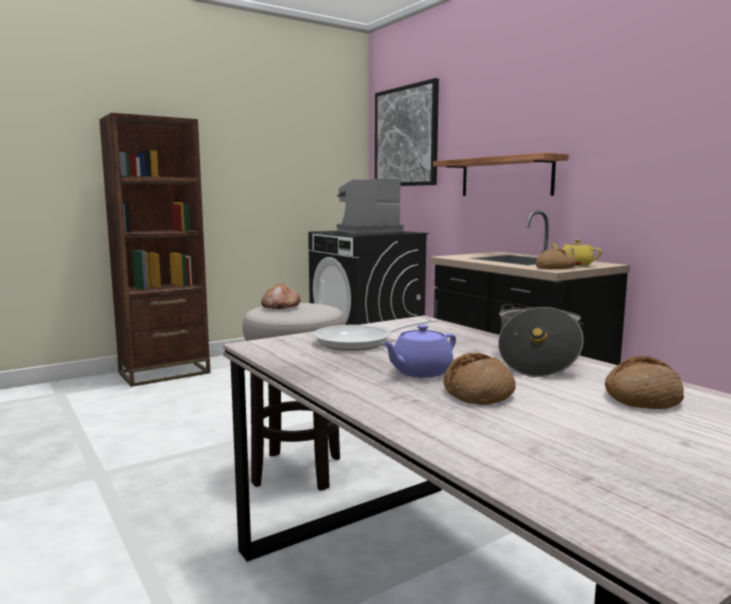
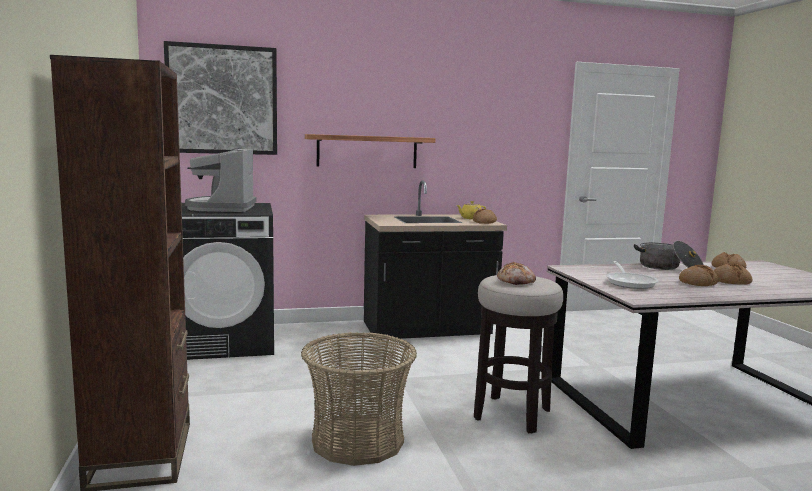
camera: 70 degrees left, 0 degrees up
(204, 418) = (357, 441): none -> basket
(420, 372) = (698, 283): purple teapot -> bread

